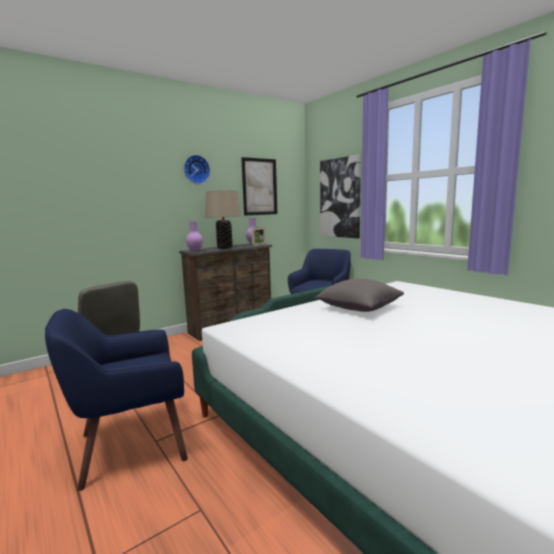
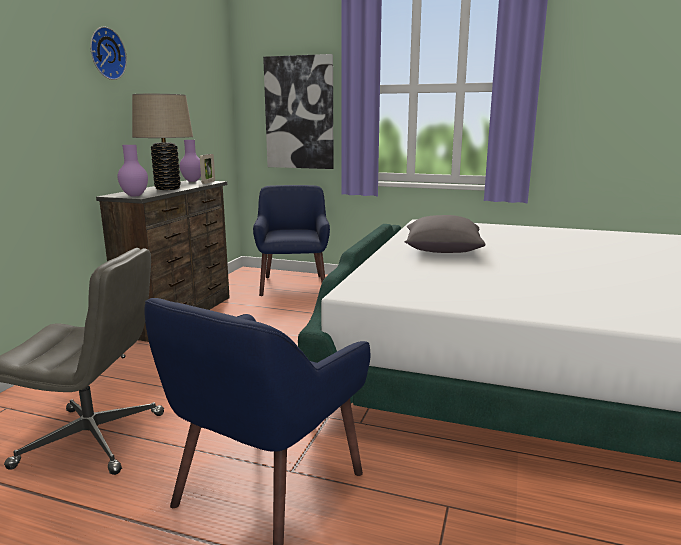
camera: 35 degrees left, 5 degrees up
(259, 187) = (185, 90): picture -> none

